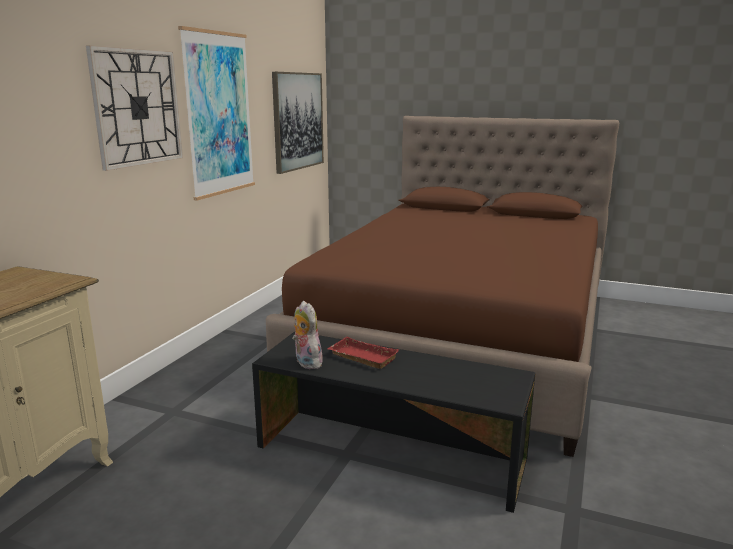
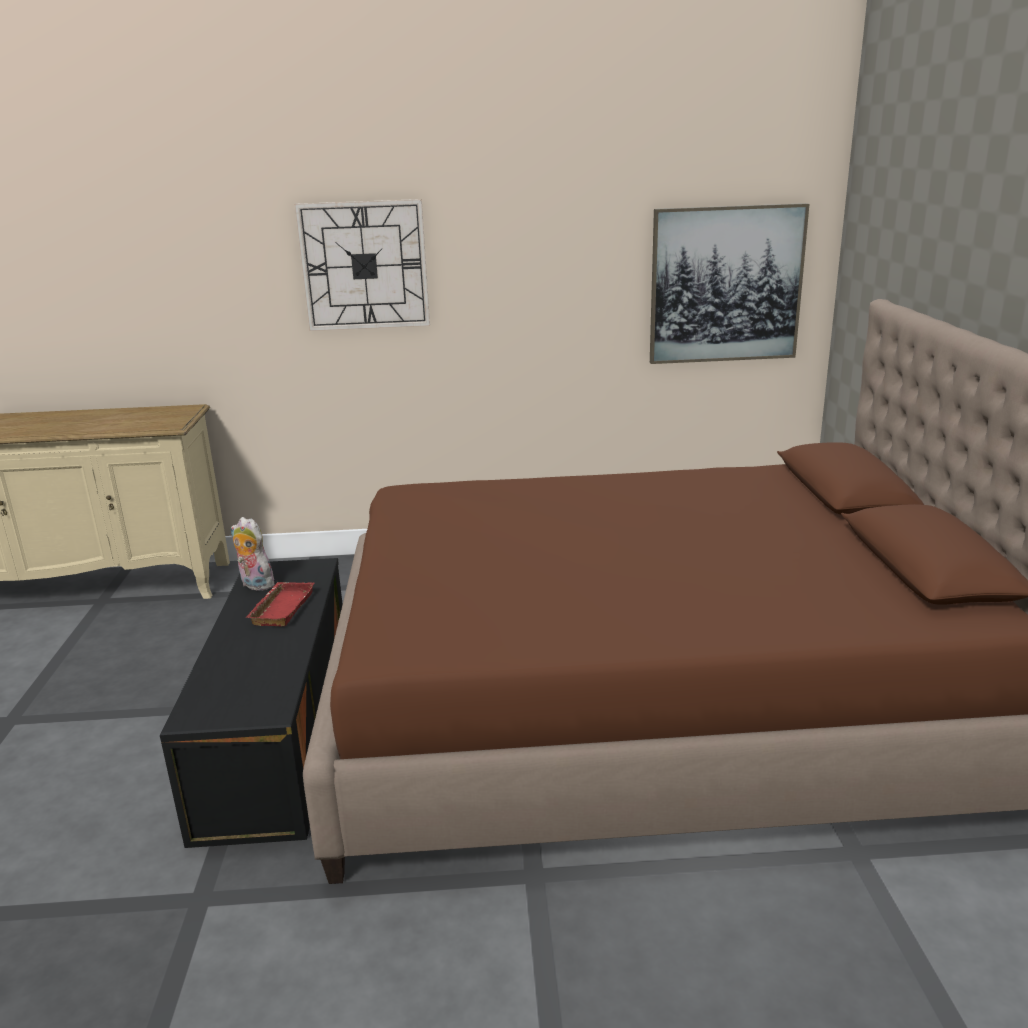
camera: 65 degrees right, 5 degrees up
(219, 114) = (514, 273): picture -> none
(306, 362) = (254, 585): plush toy -> plush toy turned 90 degrees counterclockwise

